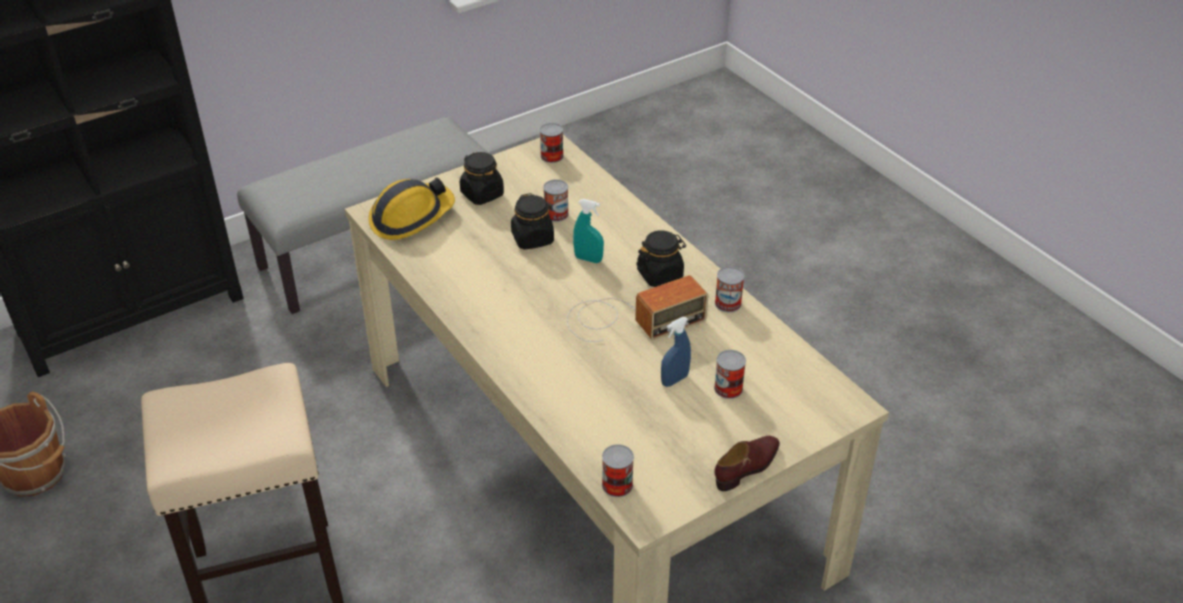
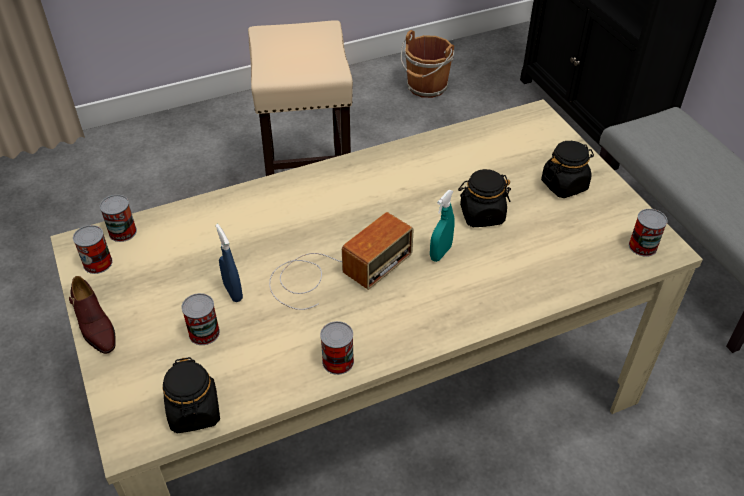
camera: 100 degrees right, 5 degrees up
(411, 217) = (525, 136): hard hat -> none
(556, 214) = (524, 237): can -> can (98, 263)
(629, 319) = (335, 272): radio -> radio turned 120 degrees counterclockwise
(660, 275) = (402, 309): black jar -> black jar (194, 412)

